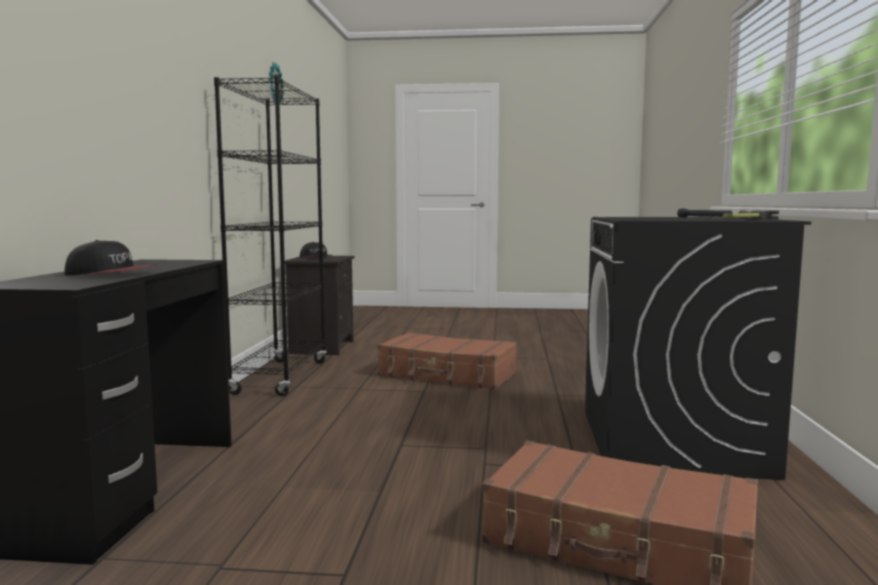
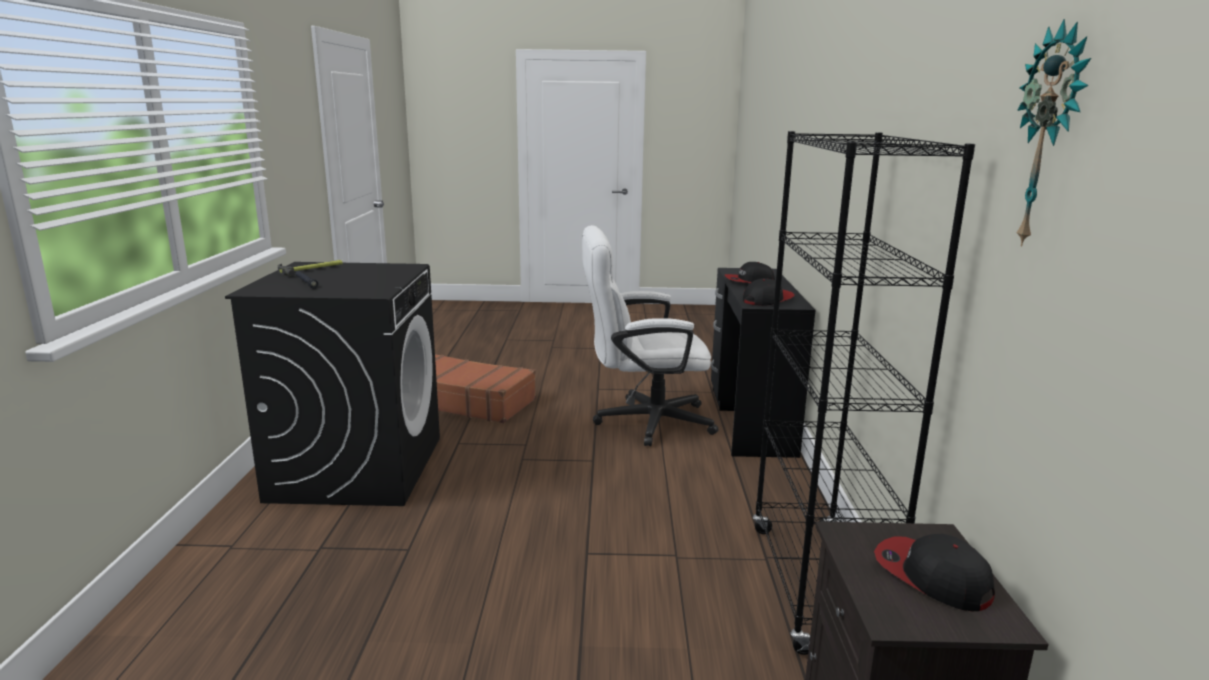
camera: 175 degrees right, 10 degrees up
(165, 263) = (767, 299): none -> cap
(304, 492) = (643, 421): none -> white office chair
(447, 375) = (555, 606): brown suitcase -> none

